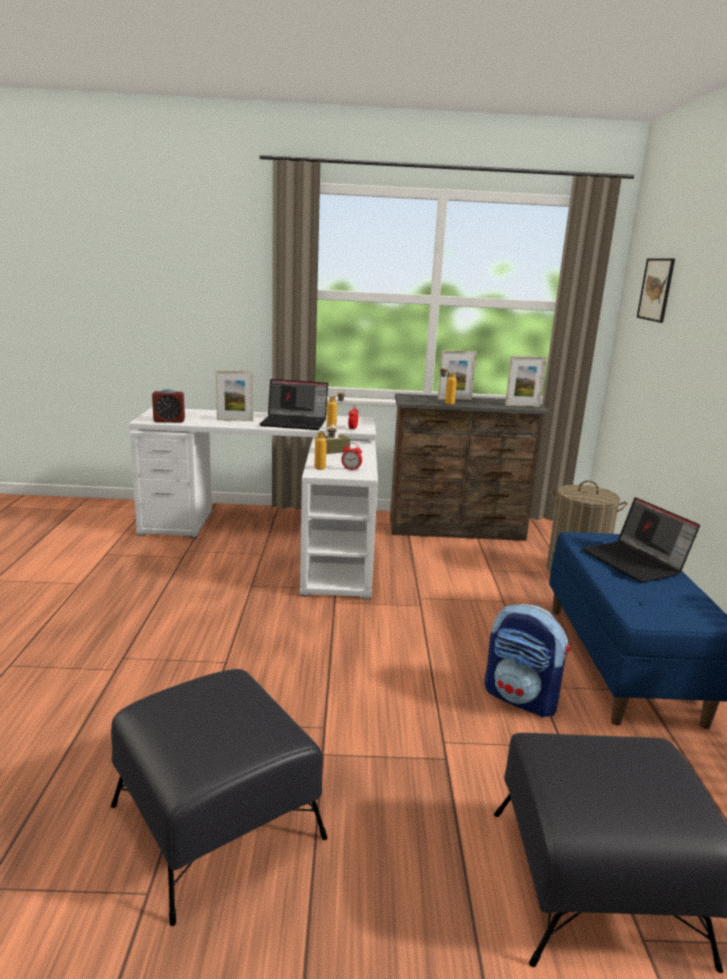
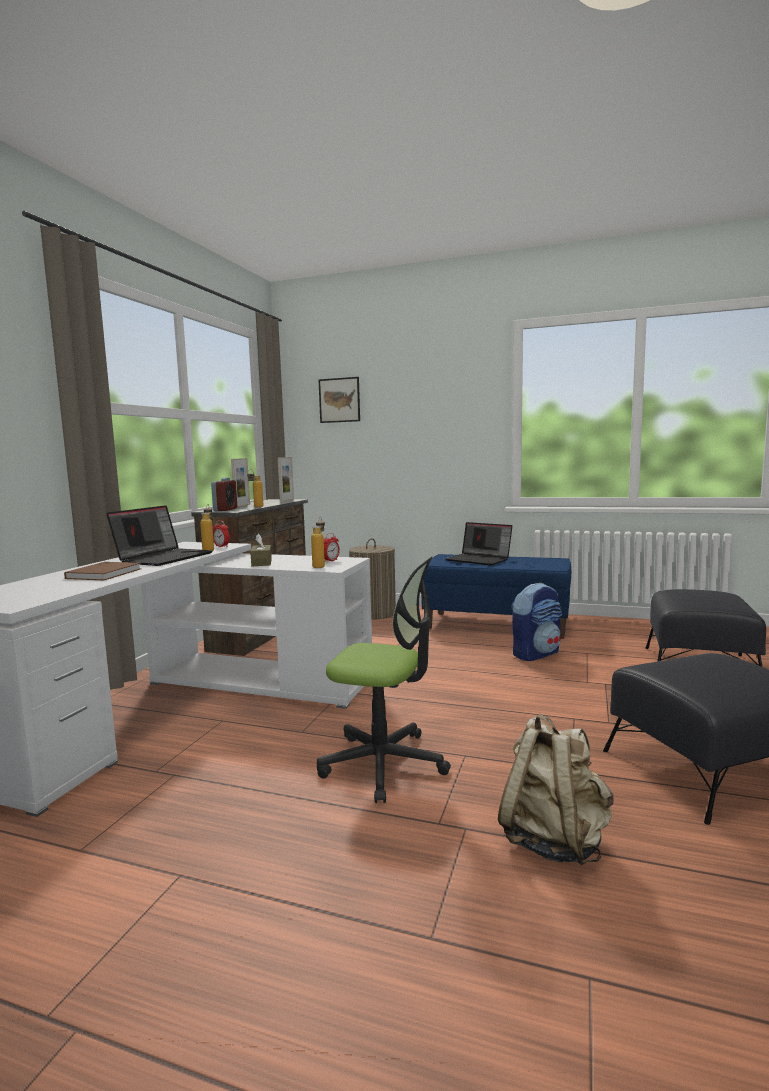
camera: 70 degrees left, 10 degrees down
(95, 711) = (554, 840): none -> beige backpack
(169, 421) = (45, 595): alarm clock -> alarm clock (225, 509)
(206, 626) = (384, 764): none -> office chair
(235, 420) = (105, 573): picture frame -> brown book
(635, 562) = (479, 560): laptop -> laptop turned 45 degrees clockwise

